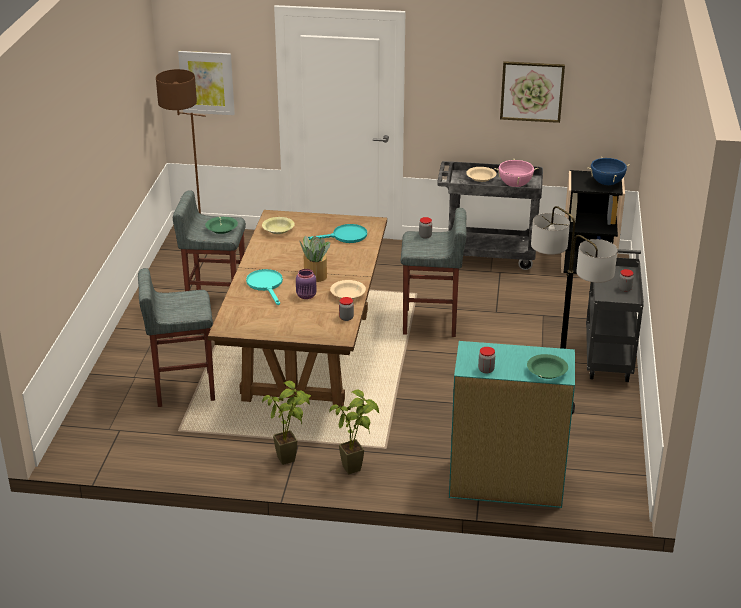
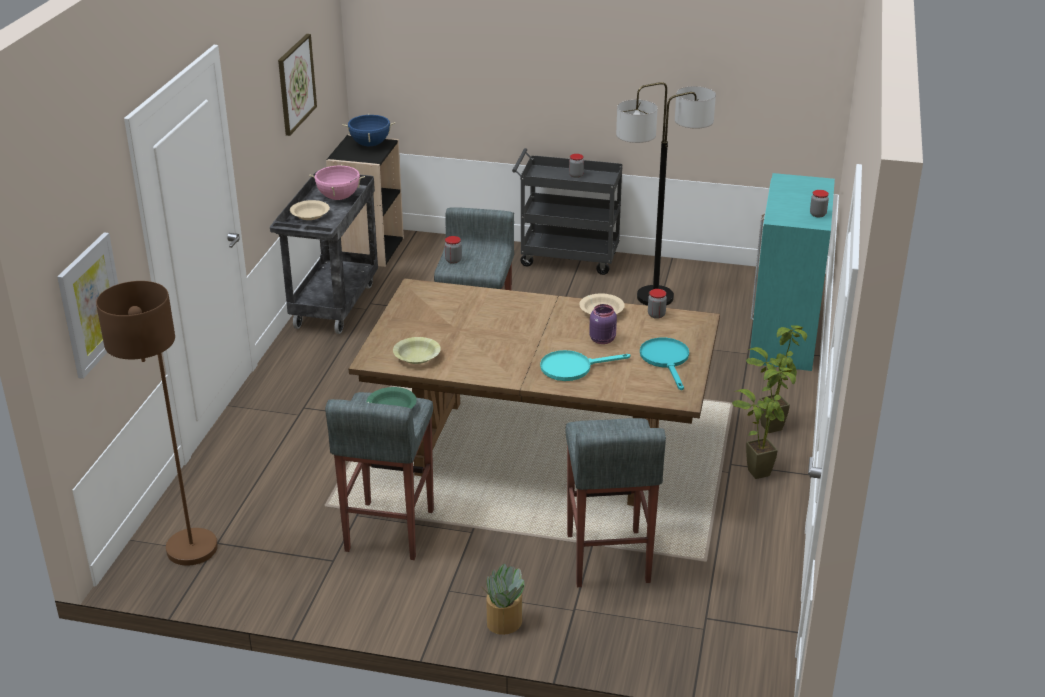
camera: 85 degrees left, 0 degrees up
(315, 275) = (551, 332): potted plant -> potted plant (503, 622)
(344, 236) = (450, 308): turquoise frying pan -> turquoise frying pan (666, 360)
(546, 372) = (816, 188): green bowl -> none

